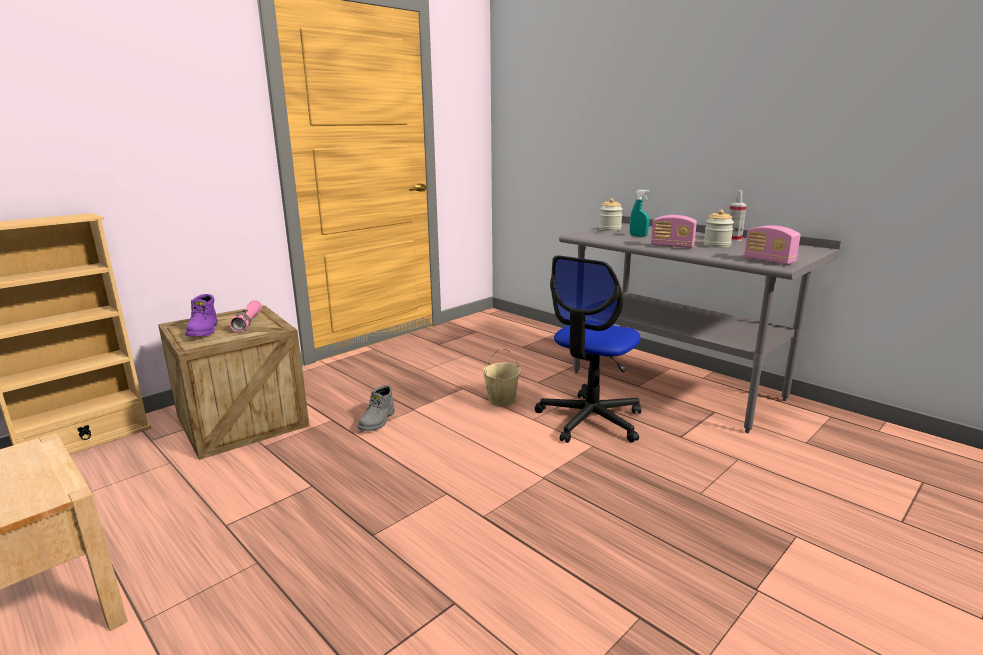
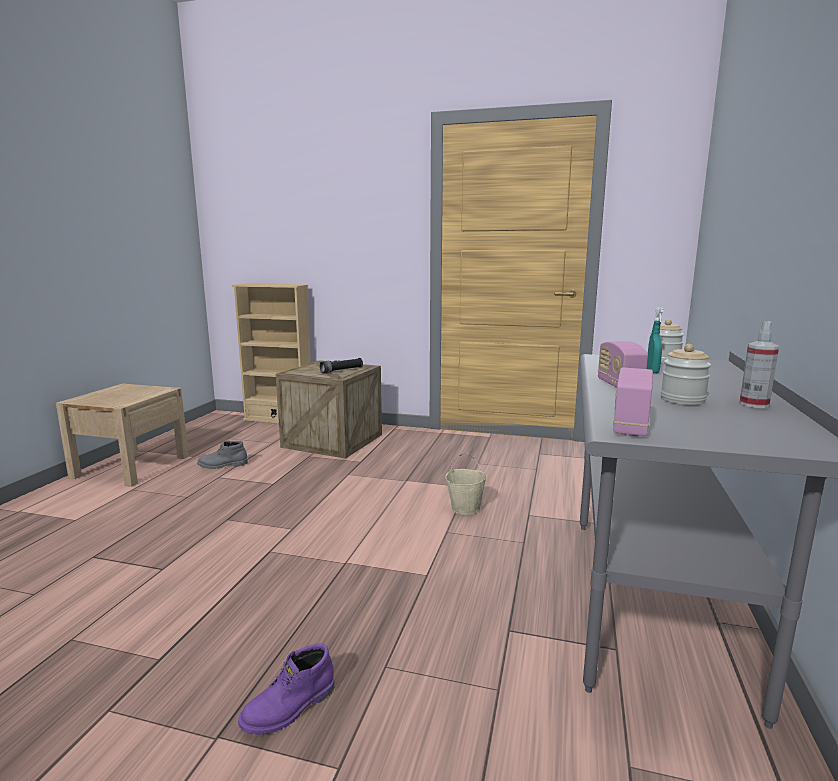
camera: 60 degrees right, 5 degrees down
(204, 331) = (317, 368): purple boot -> purple boot (290, 708)
(248, 322) = (341, 371): pink flashlight -> black flashlight
(378, 421) = (373, 475): grey boot -> grey boot (222, 465)
(590, 420) = (480, 561): office chair -> none

